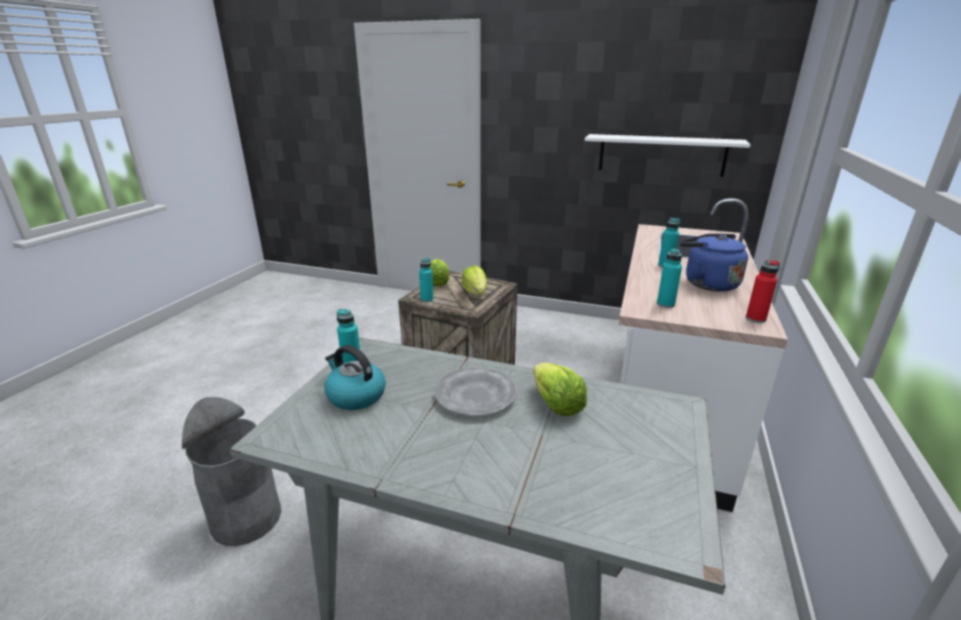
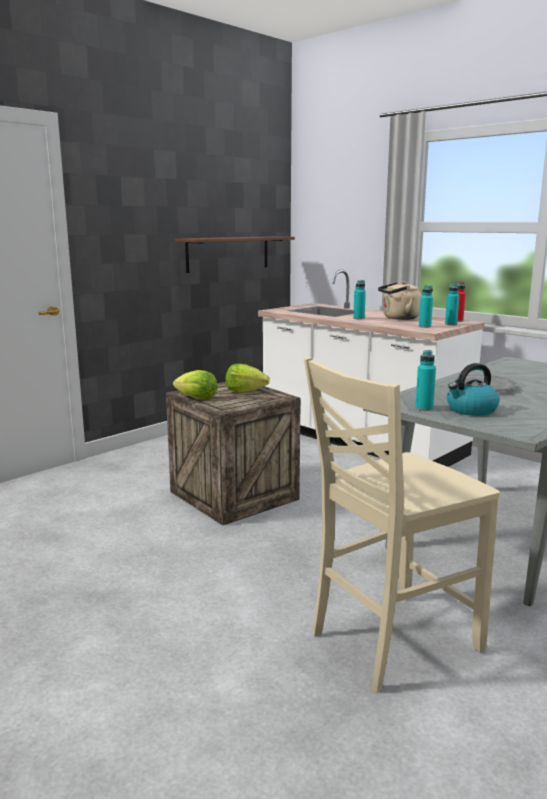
camera: 65 degrees left, 10 degrees down
(246, 518) = (390, 640): grey trash can -> beige chair
(427, 299) = (236, 406): turquoise bottle -> turquoise bottle (451, 324)
(555, 404) = (503, 376): lettuce -> none
(661, 155) = (228, 253): white shelf -> brown shelf
(707, 283) = (398, 318): blue kettle -> beige kettle

